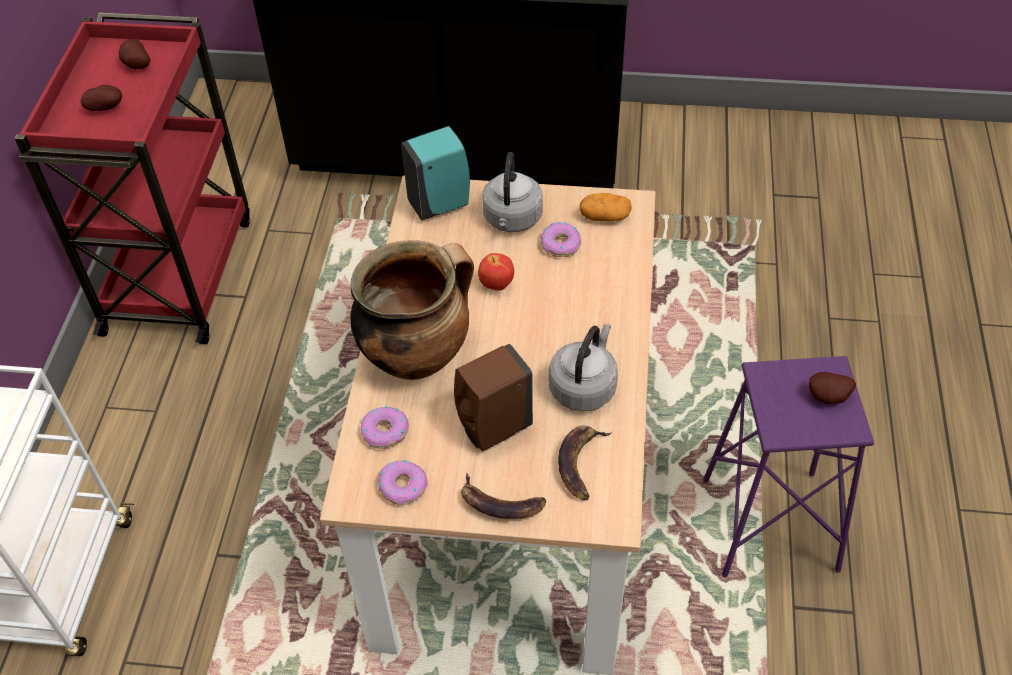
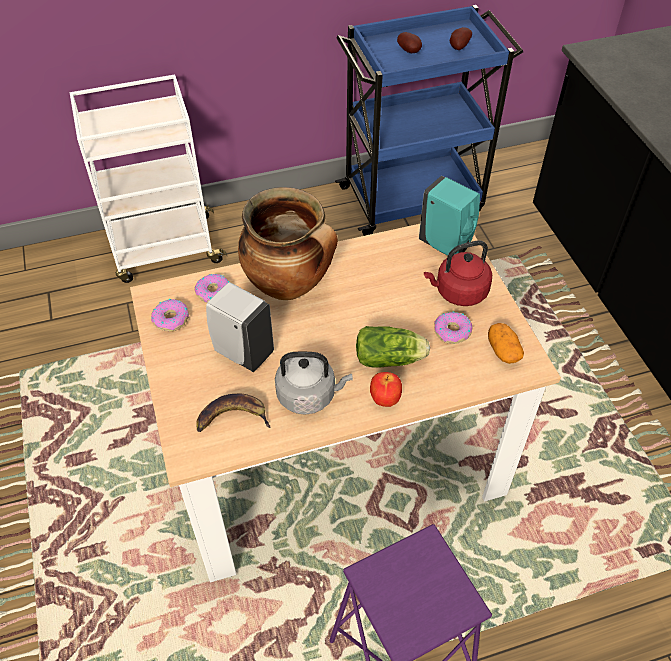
camera: 65 degrees right, 0 degrees up
(179, 272) = (413, 198): red cart -> blue cart
(492, 429) = (242, 352): brown soap dispenser -> white soap dispenser
(496, 285) = (383, 306): apple -> apple (384, 399)
(499, 504) = (176, 379): banana -> none
(512, 220) = (458, 292): grey kettle -> red kettle
(570, 303) = (391, 359): none -> lettuce
(828, 398) = (428, 610): potato -> none

